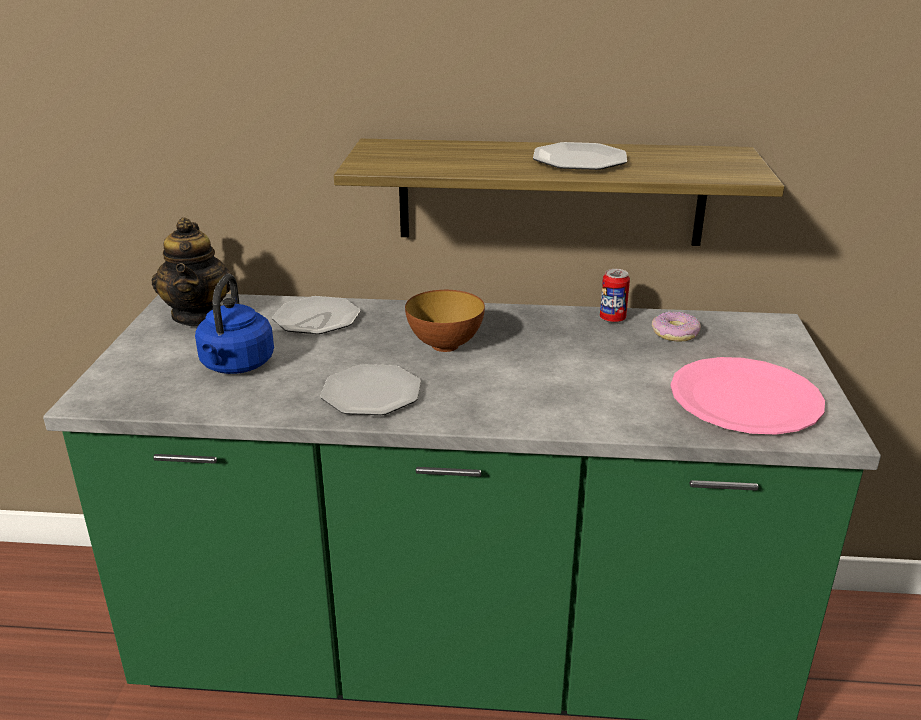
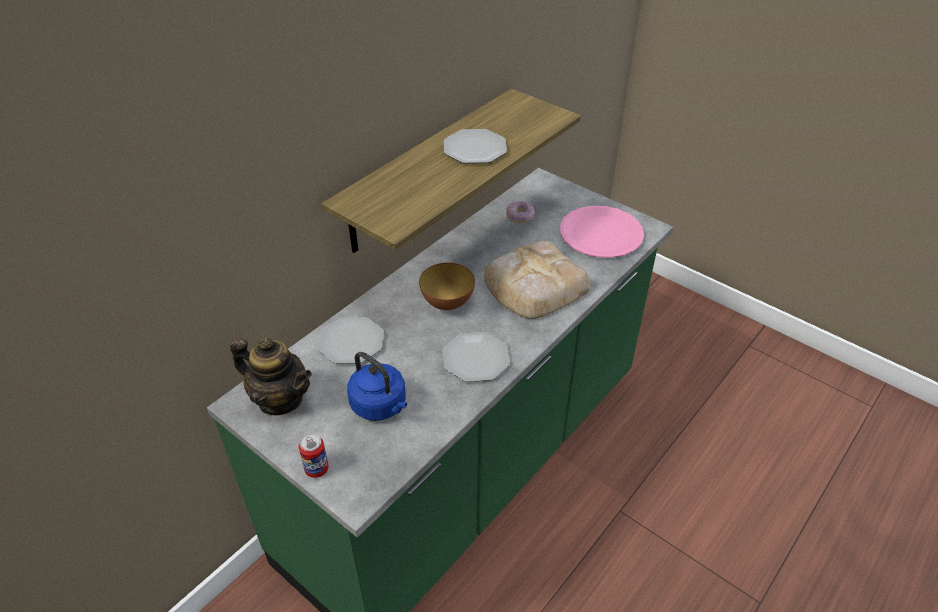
camera: 55 degrees left, 15 degrees up
(556, 386) = (533, 286): none -> bread
(612, 319) = (481, 226): can -> can (316, 469)

